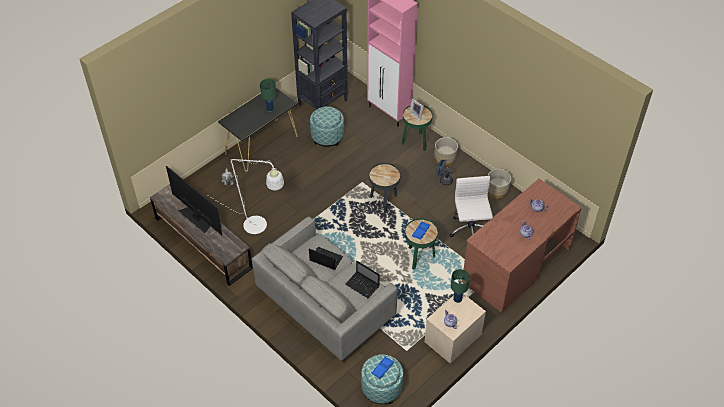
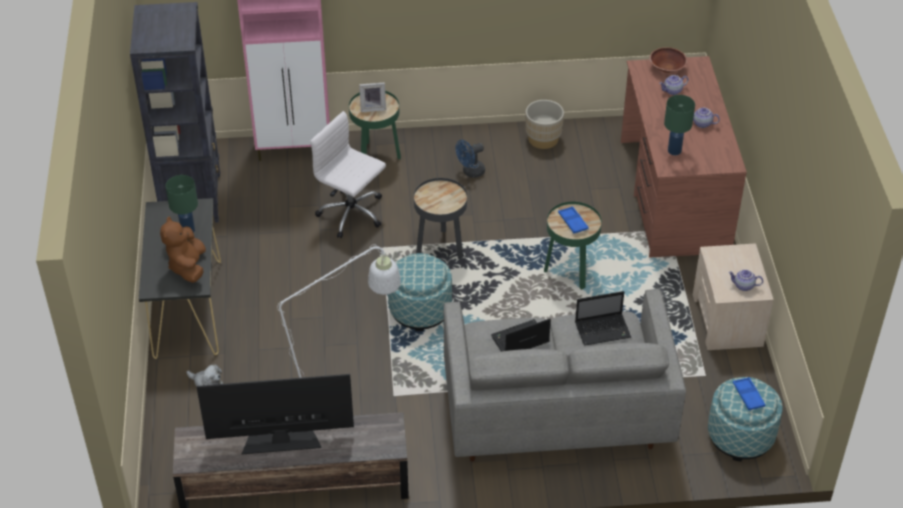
camera: 50 degrees left, 5 degrees down
(250, 123) = (188, 267): none -> brown plush toy
(327, 136) = (259, 232): ottoman -> ottoman (420, 309)
(445, 160) = (438, 150): beige planter -> none
(457, 298) = (712, 256): green table lamp -> green table lamp (674, 150)
(470, 230) = (577, 200): white office chair -> white office chair (352, 214)
(551, 196) = (667, 68): none -> brown bowl

